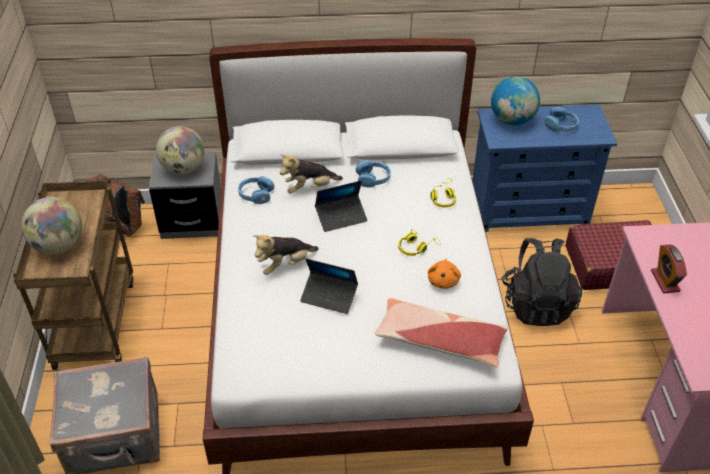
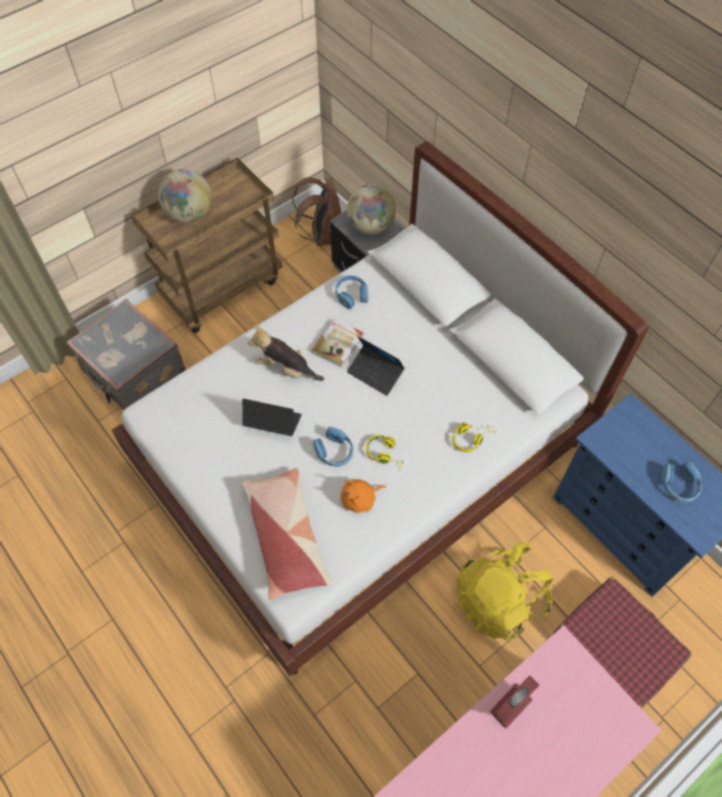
camera: 55 degrees right, 15 degrees up
(293, 223) = (338, 344): none -> book
(310, 188) = (393, 327): plush toy -> none
(329, 296) = (272, 422): laptop -> laptop turned 120 degrees clockwise
(373, 178) = (447, 367): blue headphones -> blue headphones (334, 451)
(512, 120) = (642, 434): globe -> none
(536, 304) = (499, 600): black backpack -> yellow backpack

